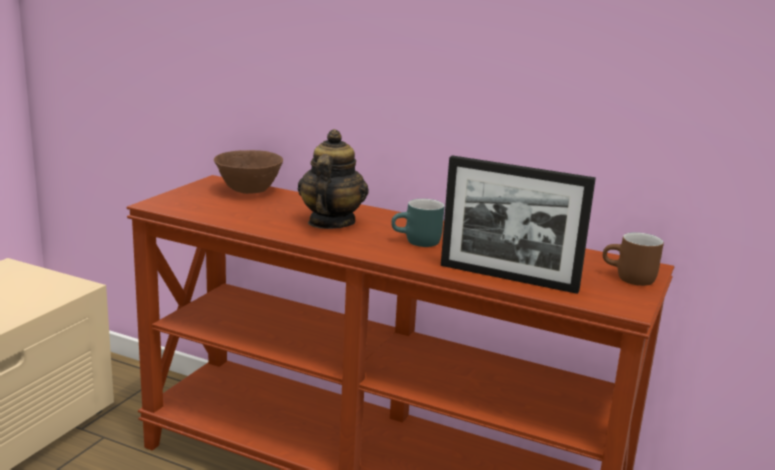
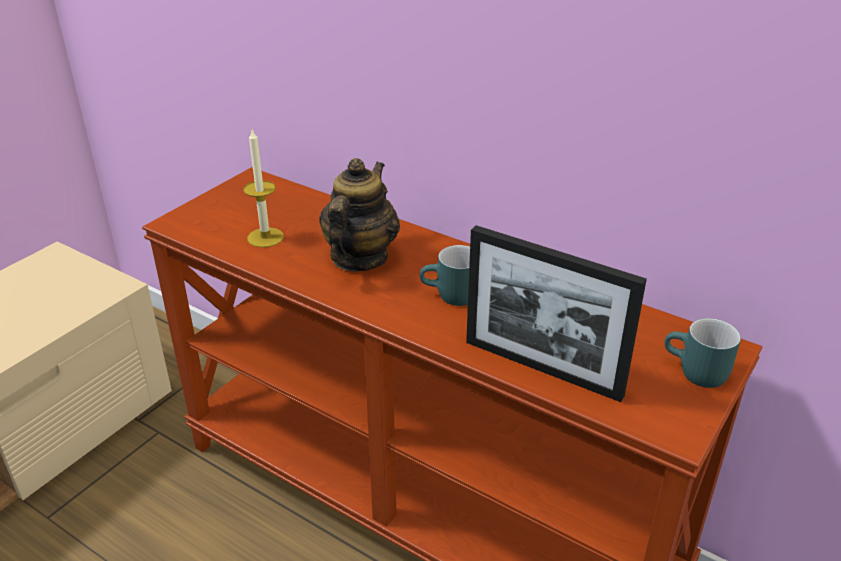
camera: 10 degrees right, 15 degrees up
(243, 212) = (265, 237): none -> candle
(248, 192) = (282, 199): brown bowl -> none
(629, 279) = (695, 373): brown mug -> turquoise mug

